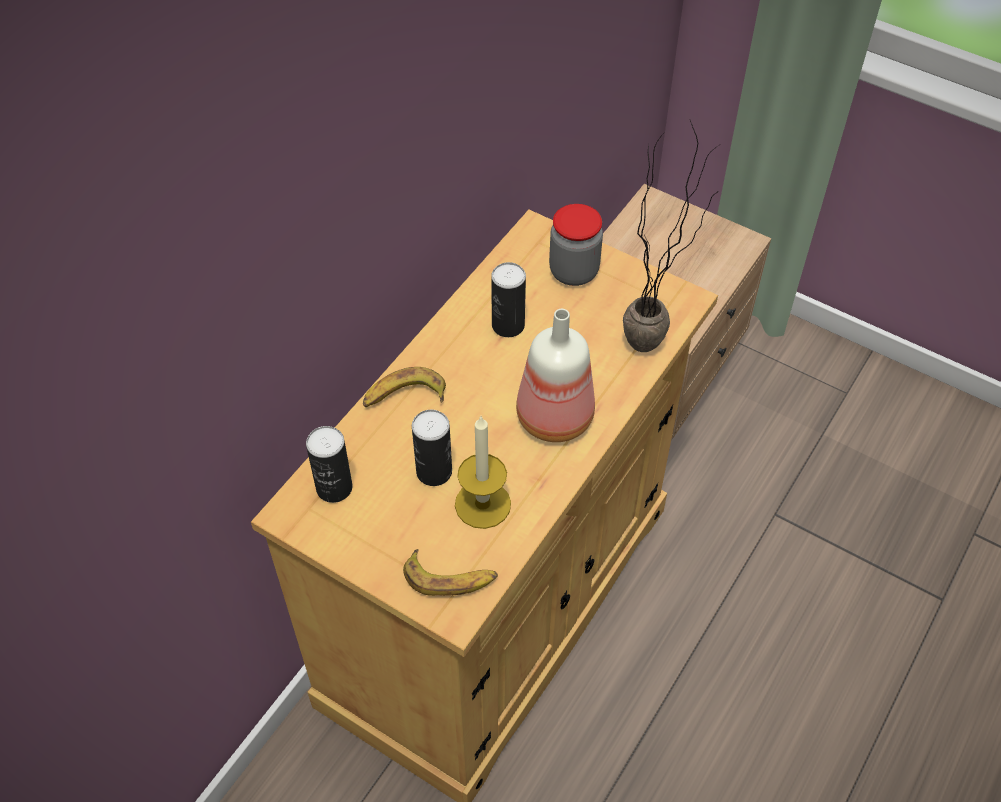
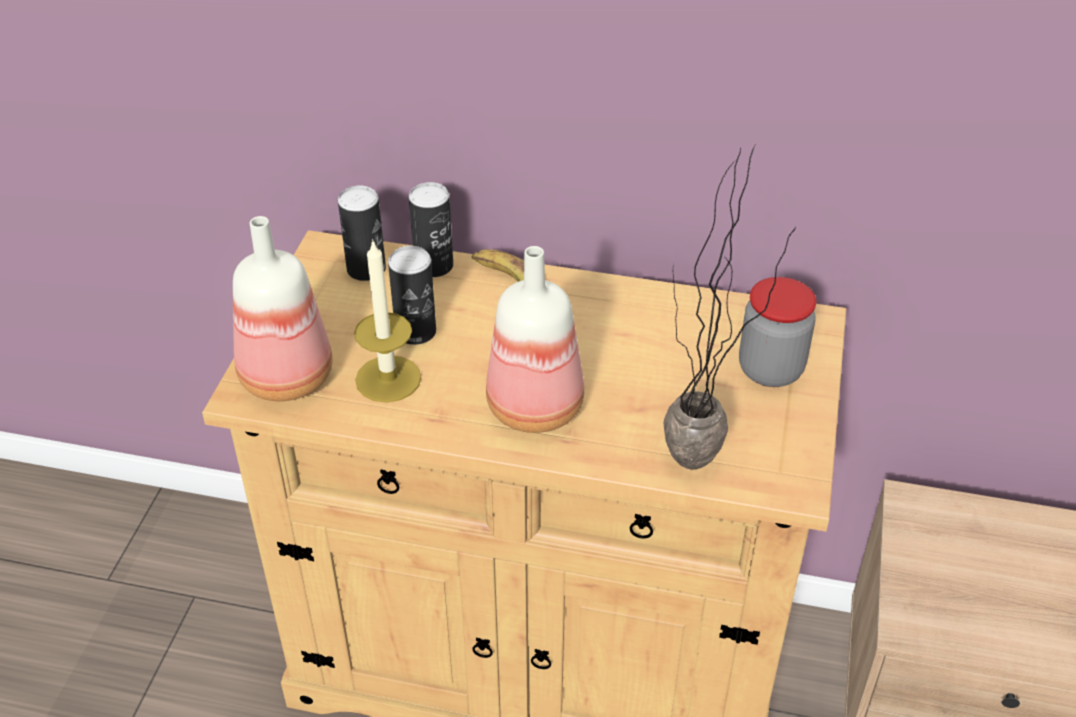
camera: 70 degrees right, 10 degrees down
(450, 578) = (285, 379): banana -> bottle
(508, 325) = (649, 335): can -> can (434, 266)

